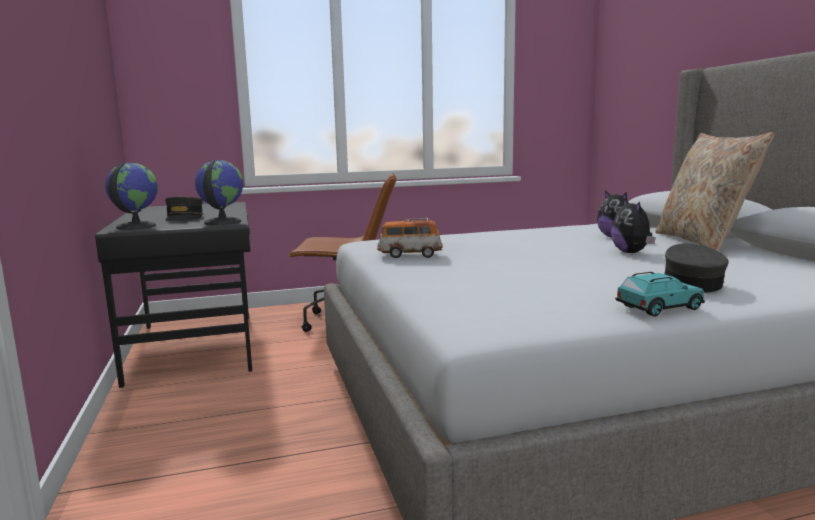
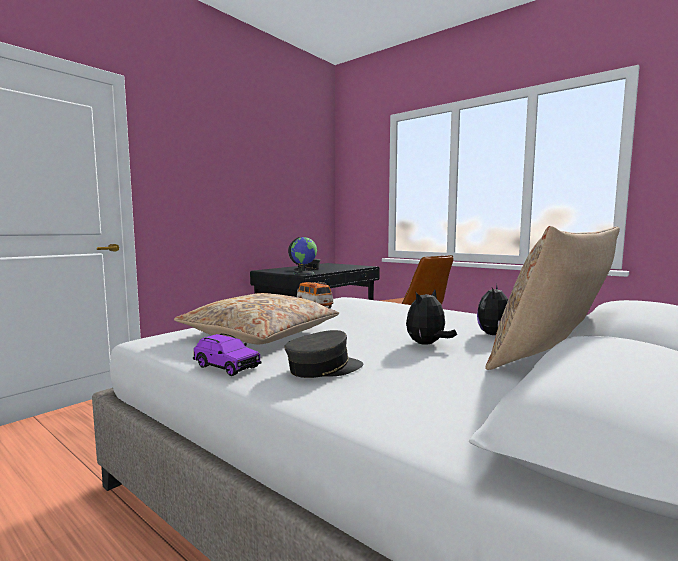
camera: 55 degrees right, 5 degrees down
(135, 226) = (273, 270): globe -> none
(523, 286) = (261, 334): none -> beige pillow
(659, 308) = (227, 366): turquoise toy car -> purple toy car

